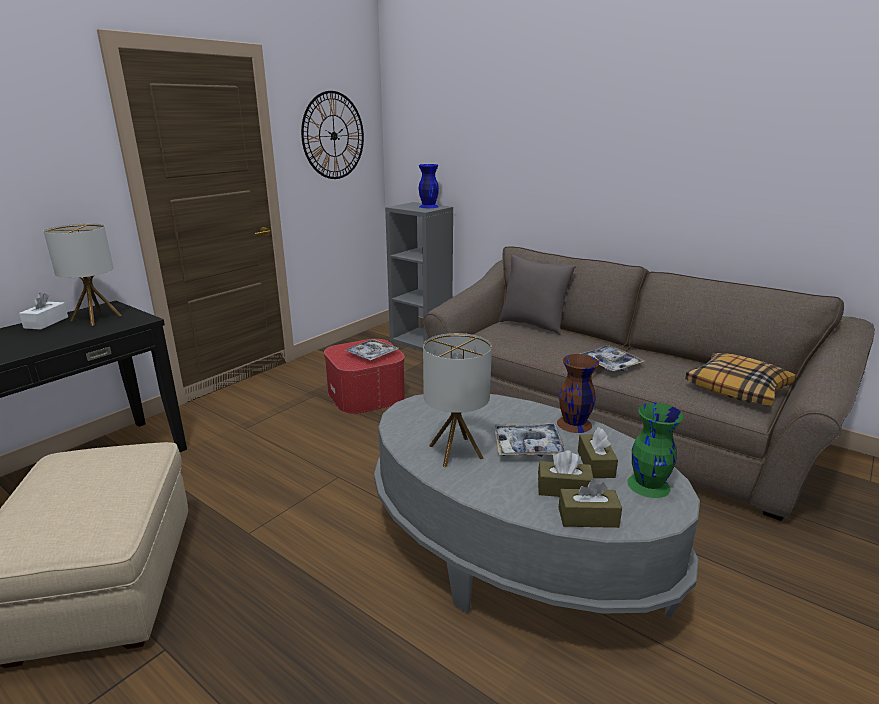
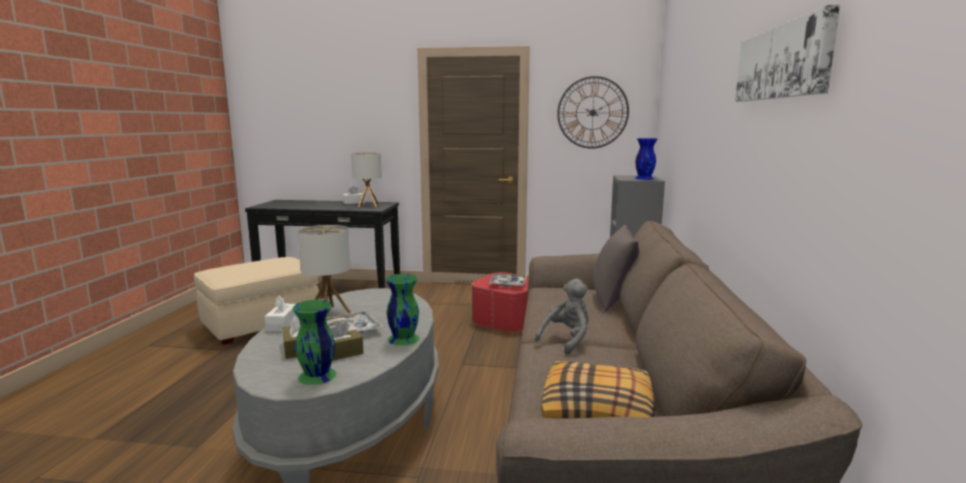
camera: 60 degrees right, 10 degrees down
(469, 489) = (283, 324): none -> white tissue box
(573, 424) = (403, 338): brown vase -> green vase
(588, 517) = (260, 361): brown tissue box -> none
(610, 364) = (567, 340): tray -> grey plush toy
(727, 116) = (782, 62): none -> picture

